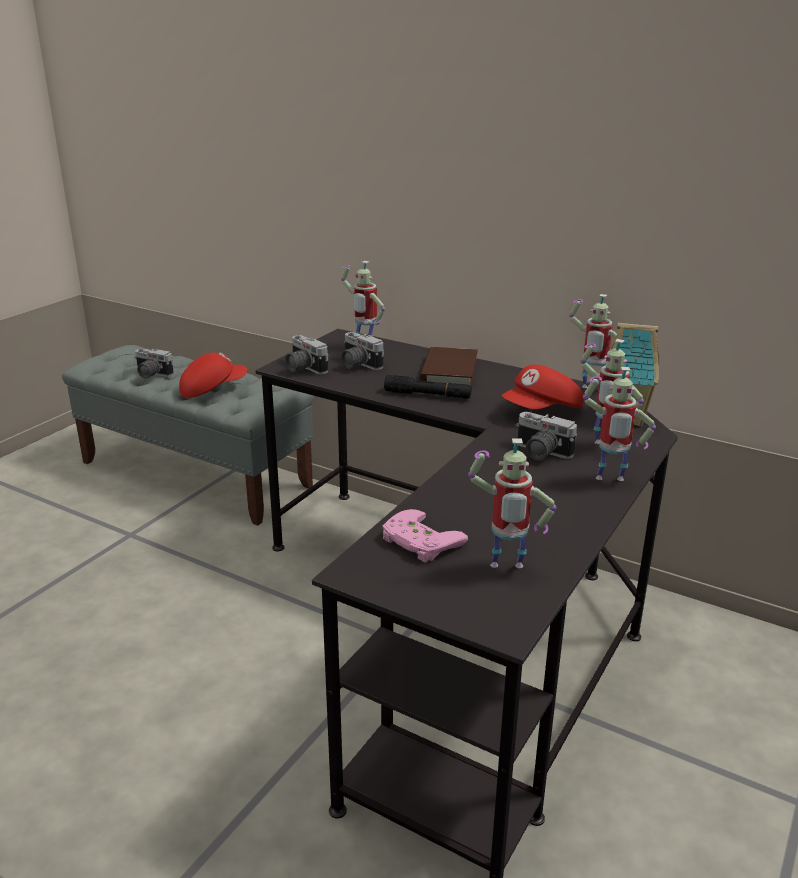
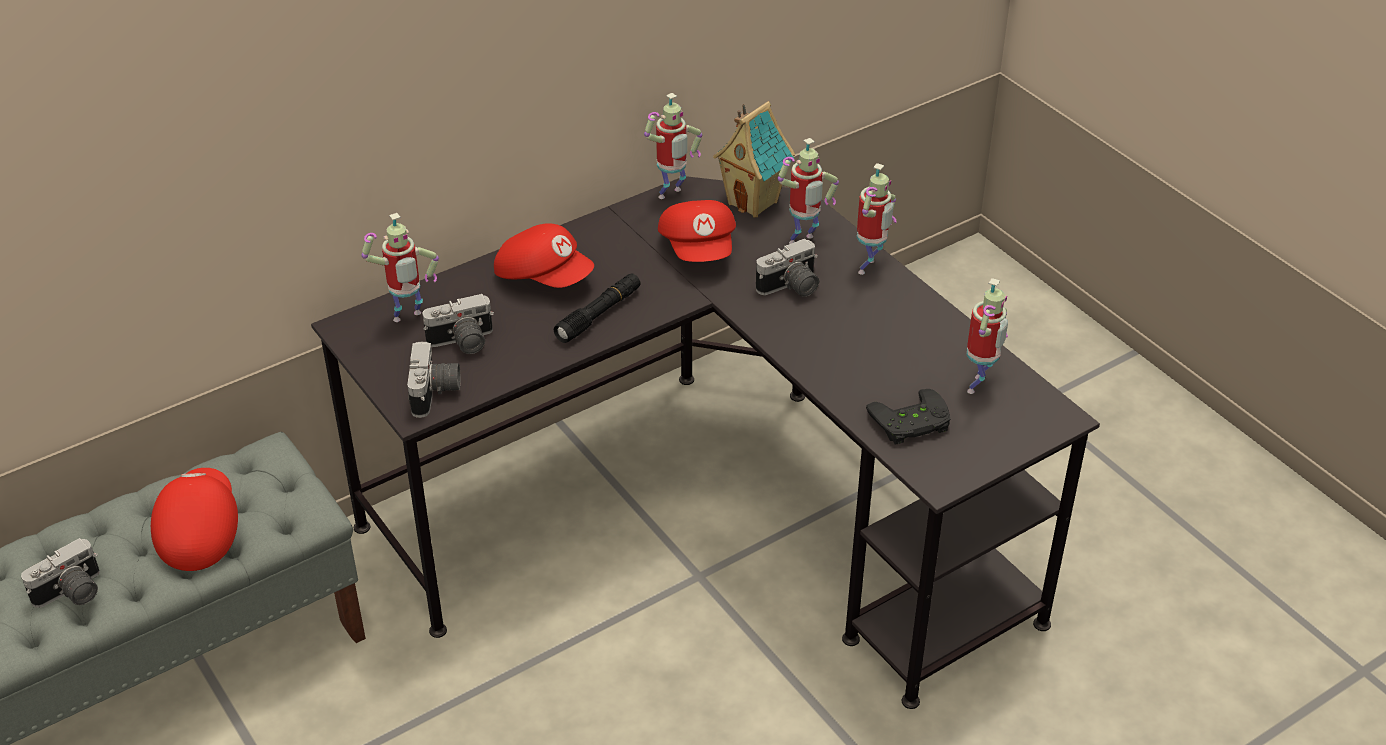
camera: 65 degrees left, 15 degrees up
(302, 368) = (436, 393): camera -> camera turned 75 degrees counterclockwise
(418, 542) = (911, 424): pink game controller -> black game controller
(449, 372) = (544, 276): brown book -> red cap

